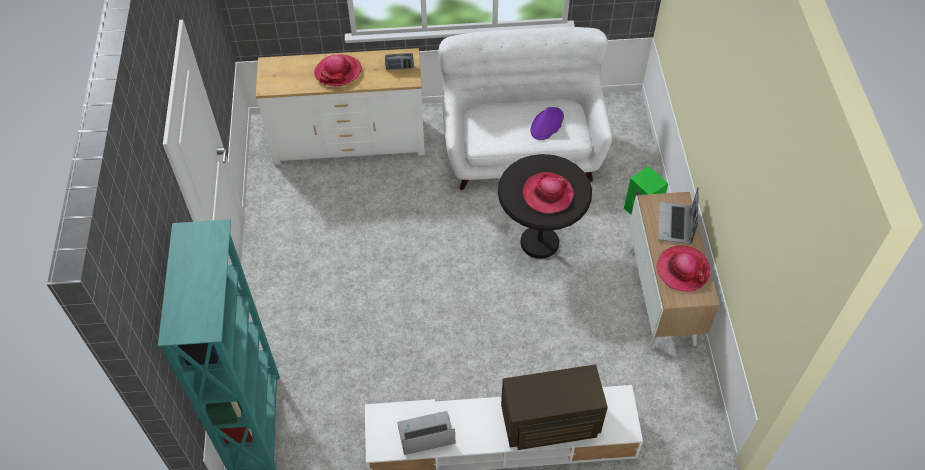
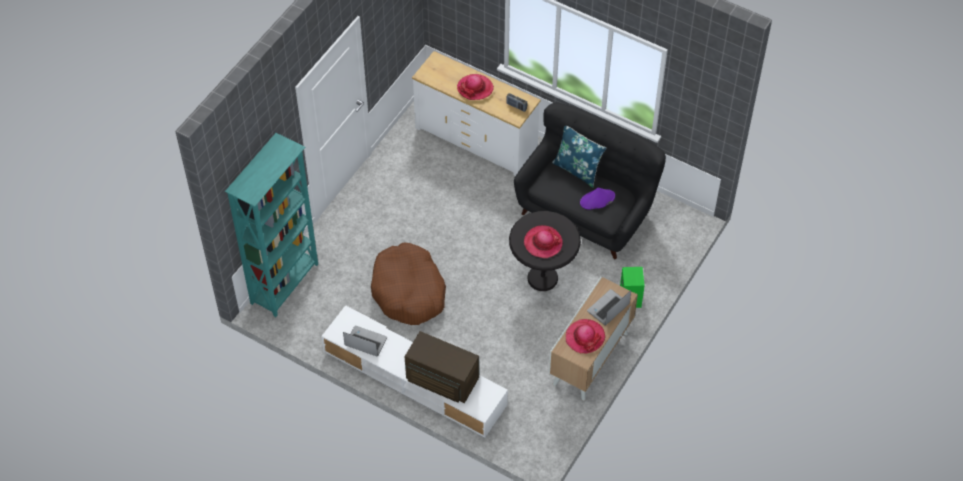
camera: 35 degrees right, 0 degrees up
(410, 343) = (408, 291): none -> brown dog bed
(499, 106) = (577, 170): none -> blue pillow
(521, 150) = (586, 210): white sofa -> black sofa

